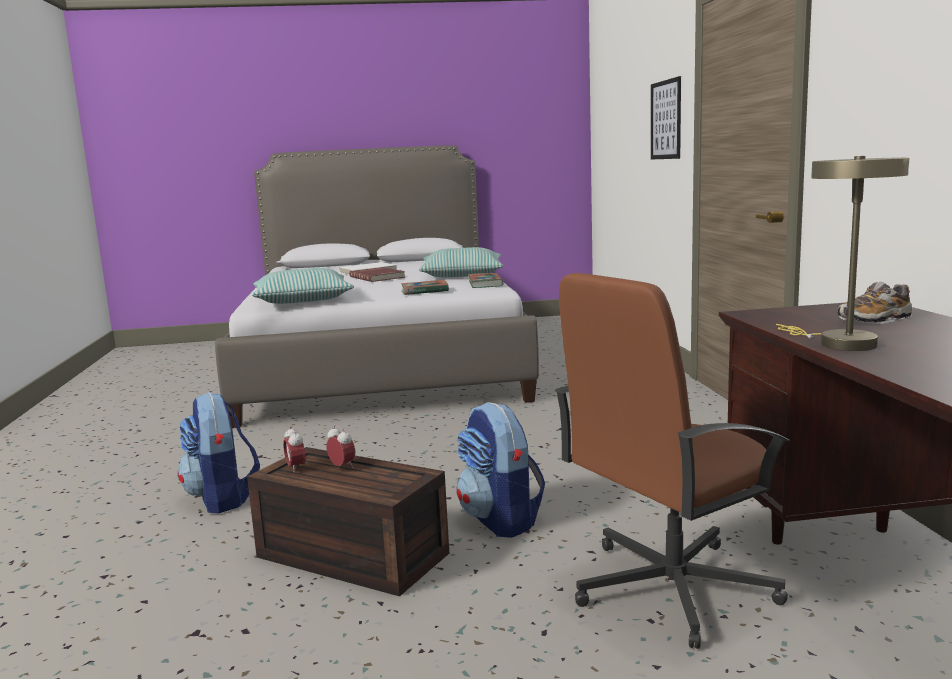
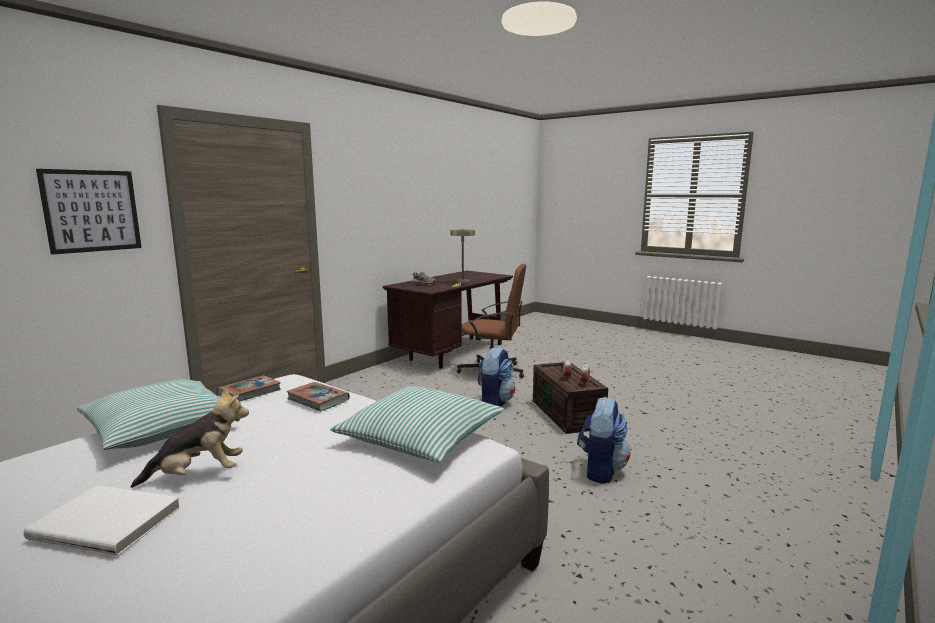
camera: 135 degrees left, 0 degrees up
(378, 277) = (198, 475): red book -> plush toy

